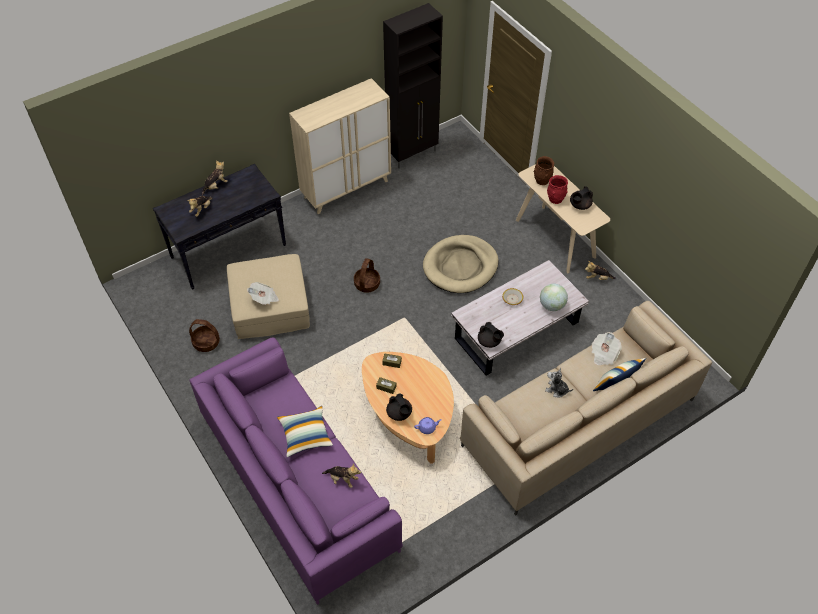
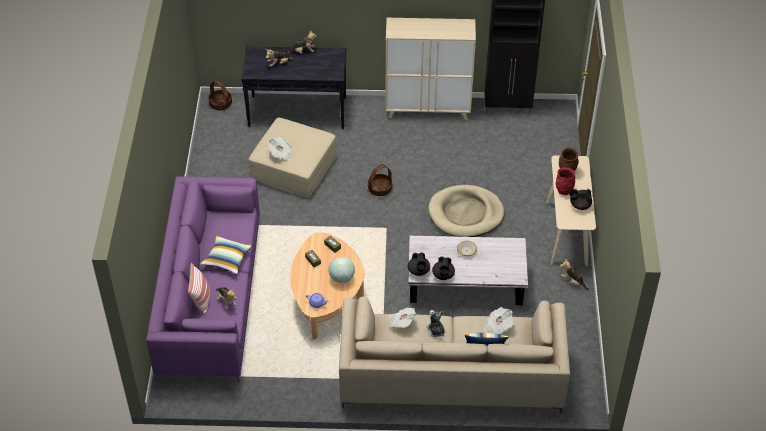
camera: 35 degrees right, 5 degrees down
(206, 342) = (227, 169): basket -> basket (221, 104)
(316, 493) = (201, 300): none -> pillow
(399, 413) = (306, 283): black teapot -> black teapot (443, 275)
(521, 400) = (401, 322): none -> newspaper
(551, 305) = (493, 272): globe -> globe (341, 278)

